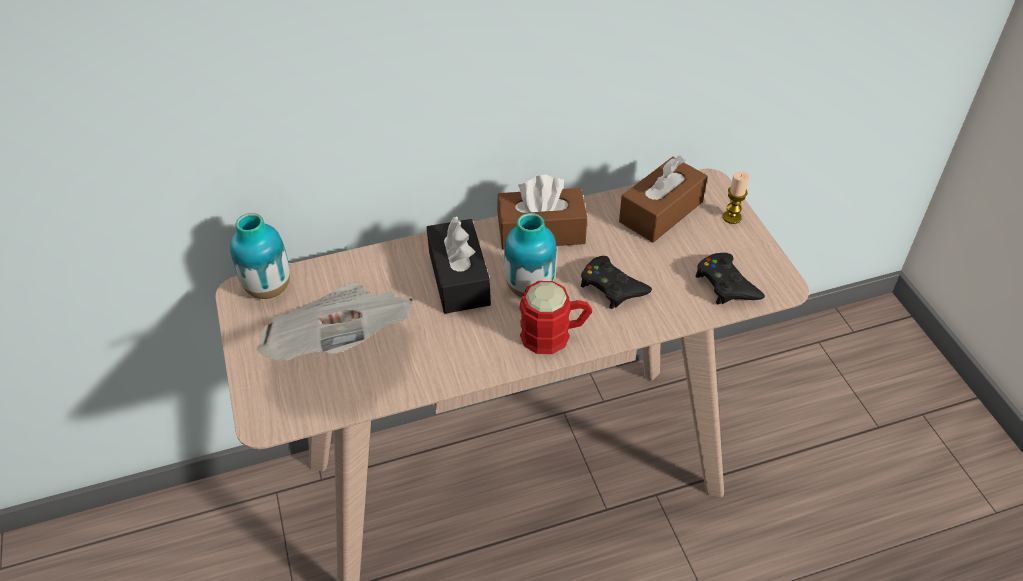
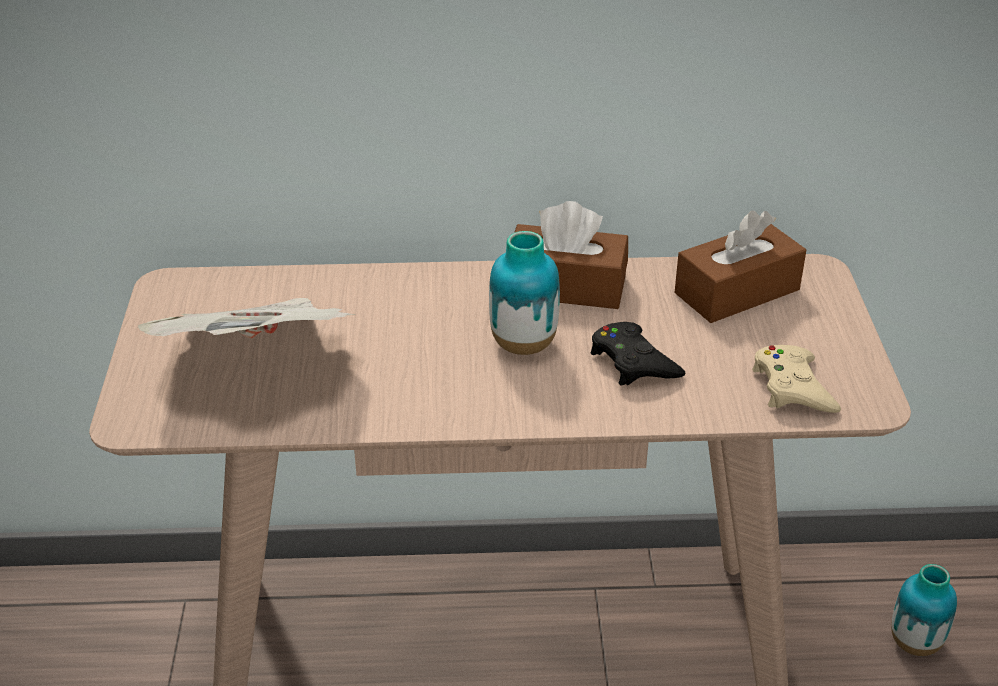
camera: 15 degrees right, 10 degrees down
(269, 288) = (200, 287): vase -> vase (915, 643)
(459, 278) = (437, 317): black tissue box -> none
(554, 335) = (532, 401): red mug -> none
(726, 284) = (792, 387): black game controller -> beige game controller
(732, 217) = (833, 314): candle -> none

